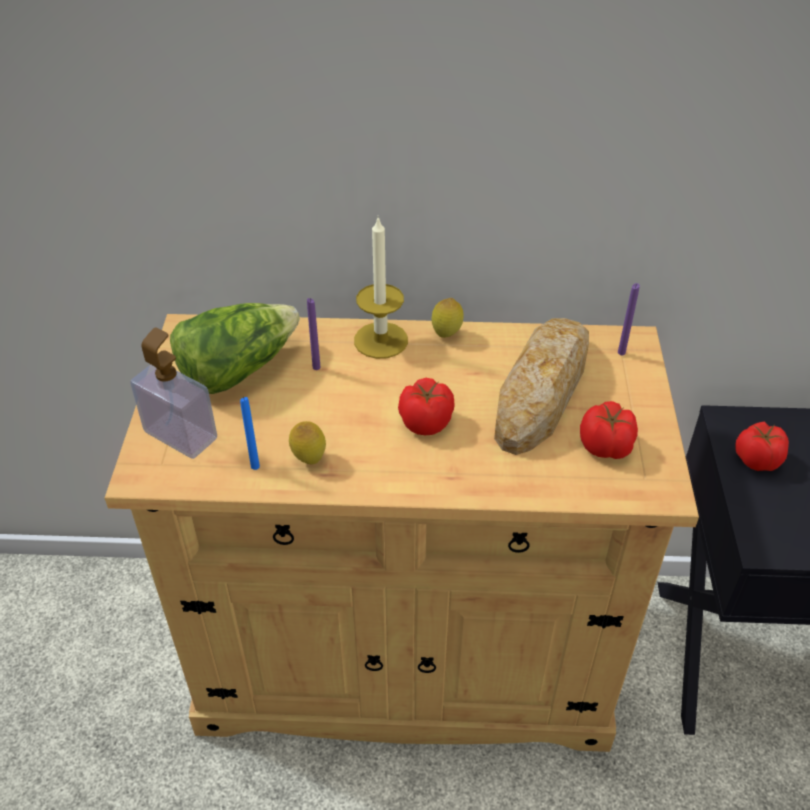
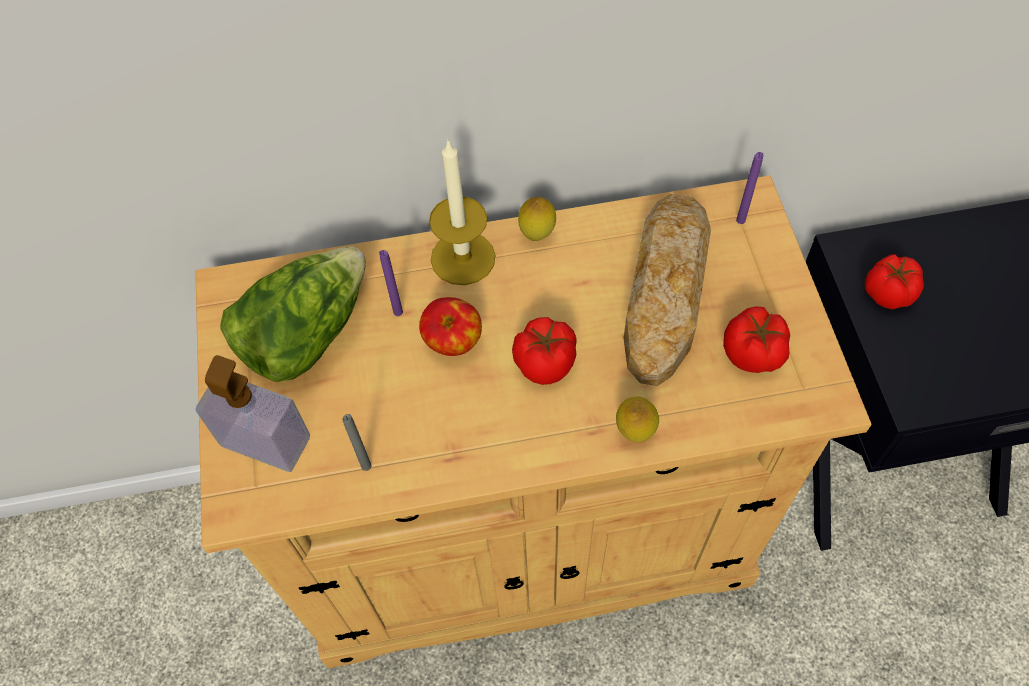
camera: 10 degrees left, 15 degrees up
(255, 466) = (366, 466): blue candle -> grey candle
(309, 459) = (425, 443): lemon -> lemon (634, 432)
(354, 395) = (453, 342): none -> apple

